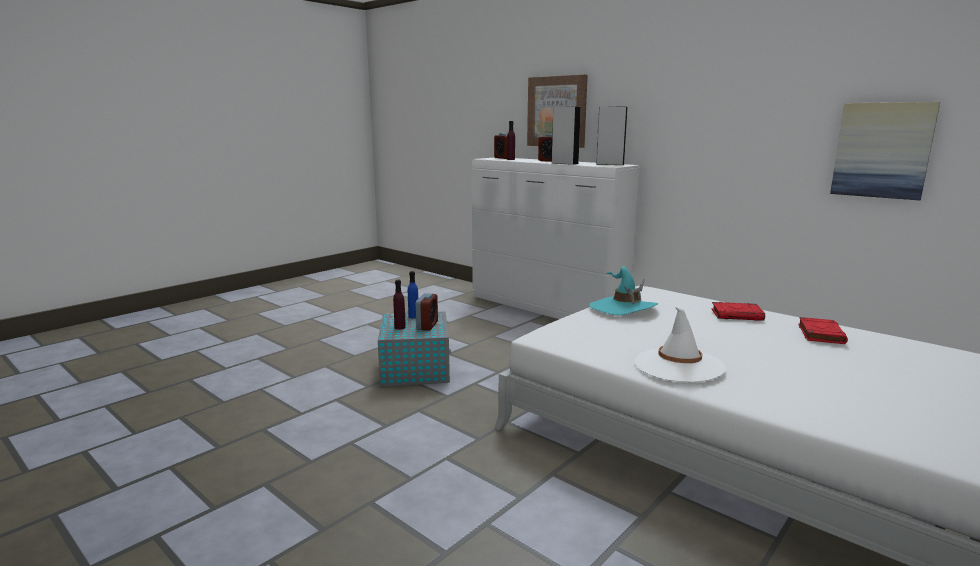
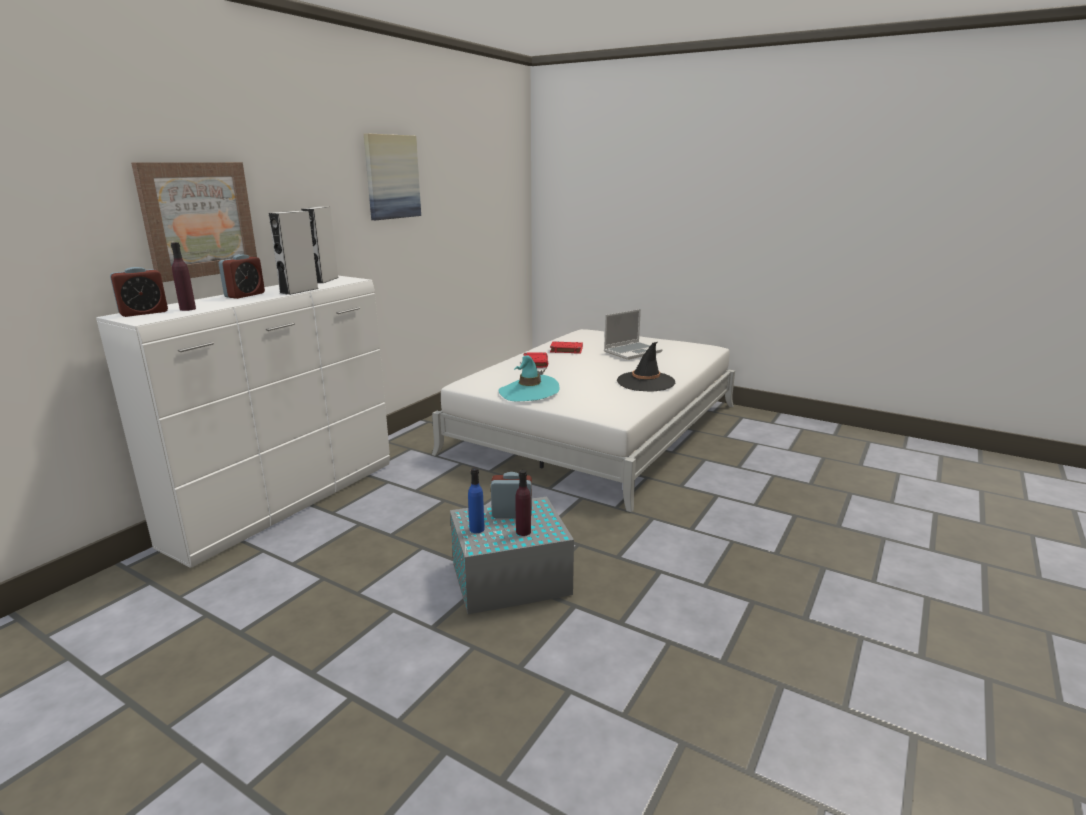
camera: 100 degrees left, 5 degrees up
(678, 365) = (645, 382): white hat -> black hat
(842, 372) = (632, 352): none -> laptop
(882, 150) = (473, 228): picture -> picture (392, 177)

